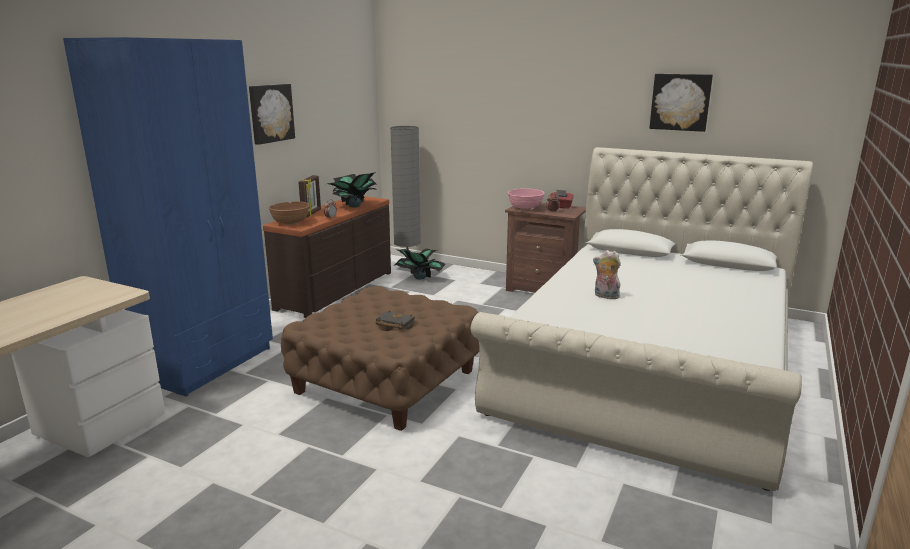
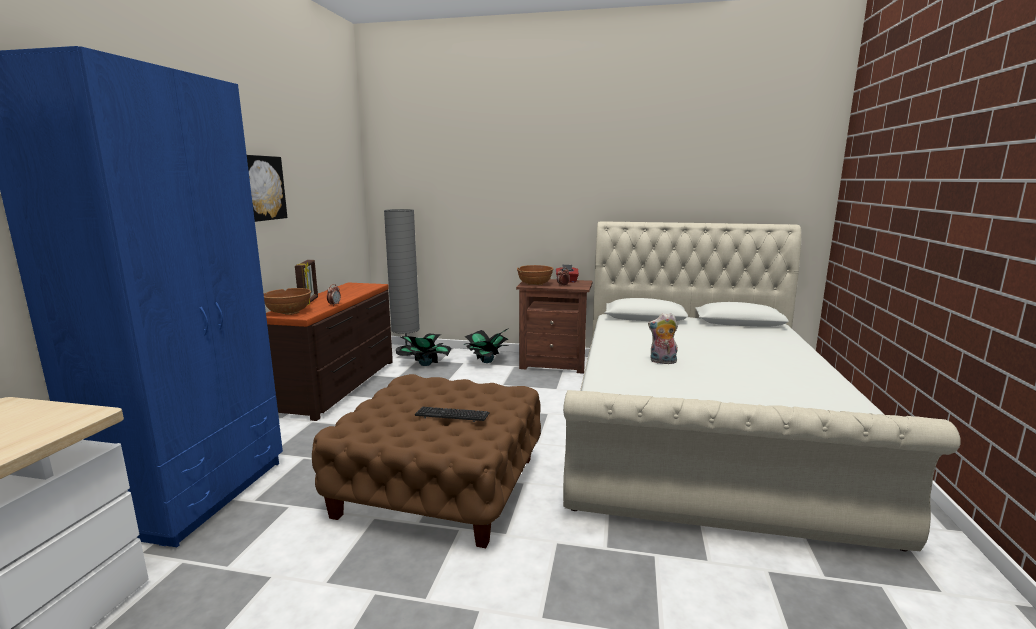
camera: 15 degrees left, 5 degrees down
(353, 206) = (354, 292): potted plant -> potted plant (486, 361)
(393, 323) = (452, 415): black book -> keyboard
(525, 208) = (535, 284): pink bowl -> brown bowl
(680, 102) = (675, 176): picture -> none

